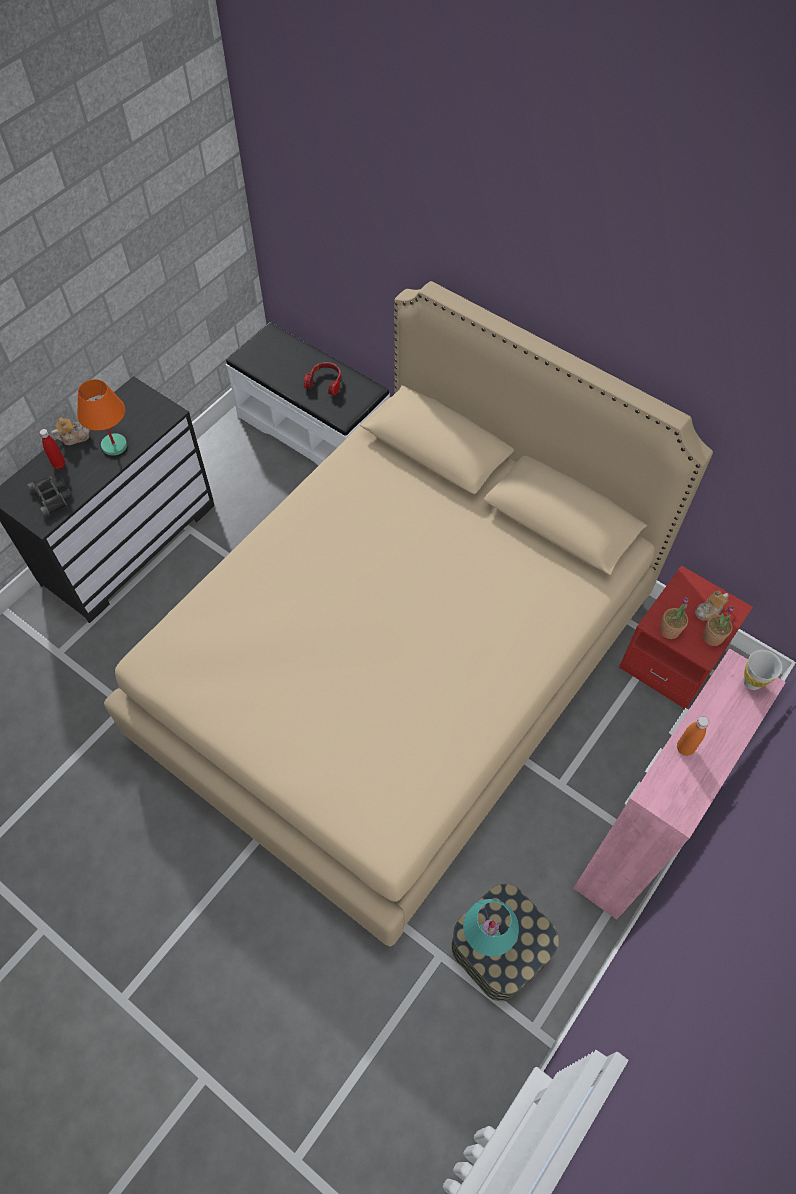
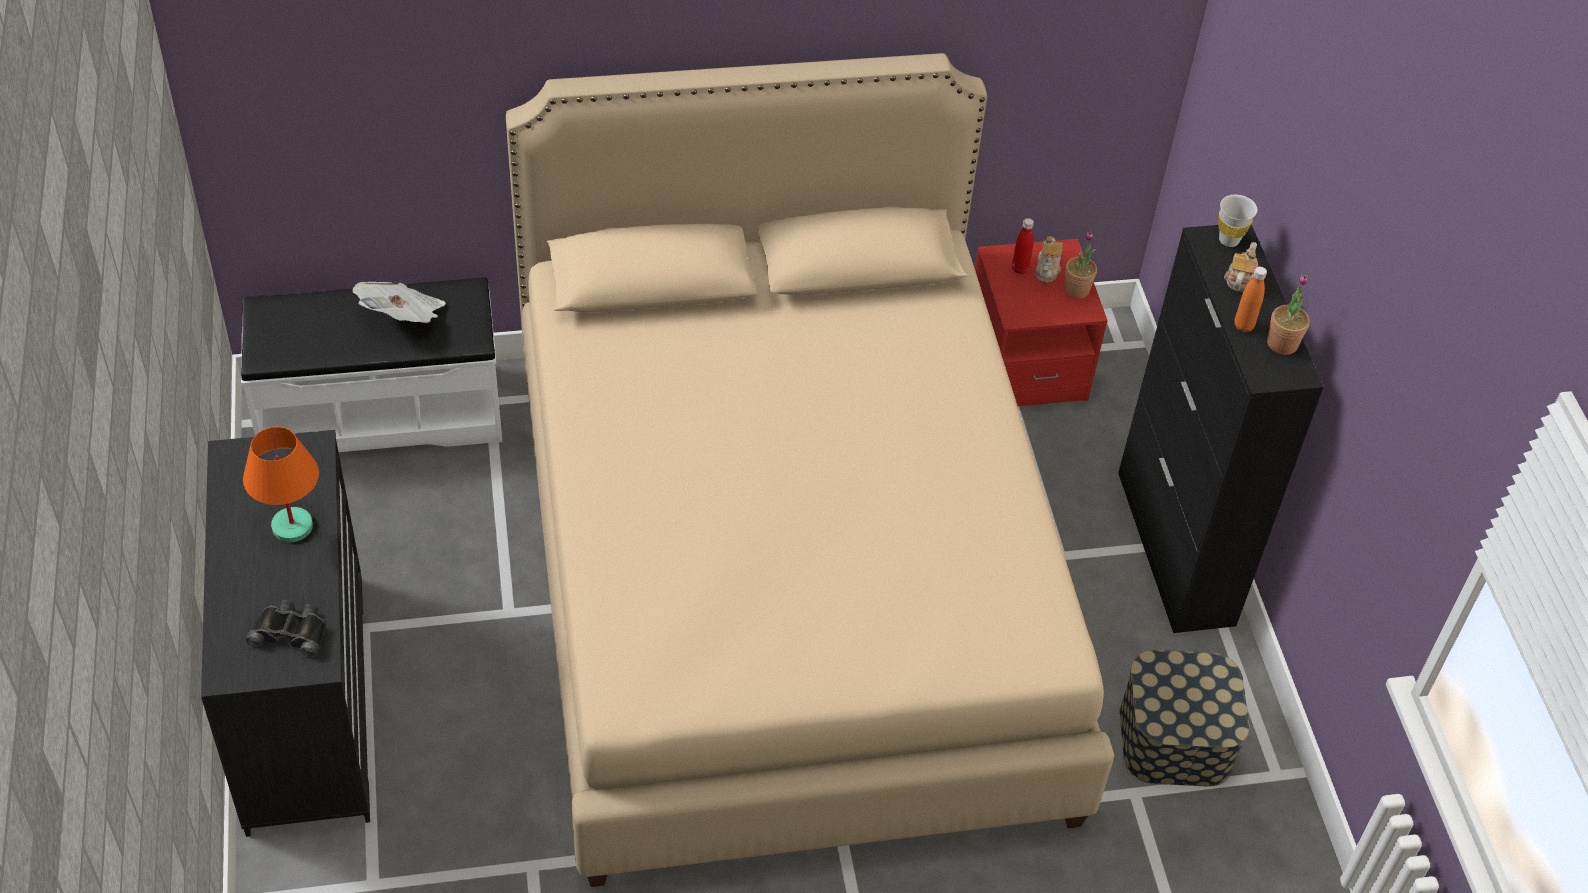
camera: 50 degrees left, 10 degrees down
(59, 465) = (250, 595): red bottle -> red bottle (1019, 269)
(74, 437) = (227, 554): teapot -> teapot (1239, 278)
(325, 382) = (403, 317): headphones -> newspaper
(486, 940) = (1178, 714): turquoise table lamp -> none
(634, 840) = (1175, 548): pink cabinet -> black cabinet
(669, 630) = (1035, 311): potted plant -> potted plant (1282, 344)

